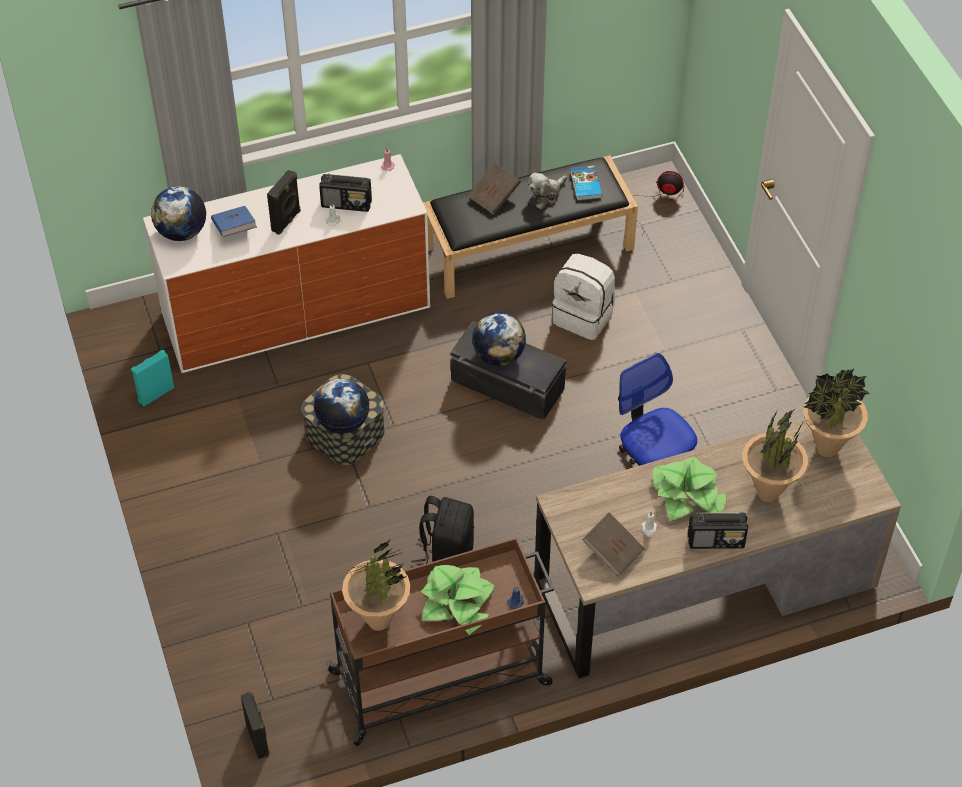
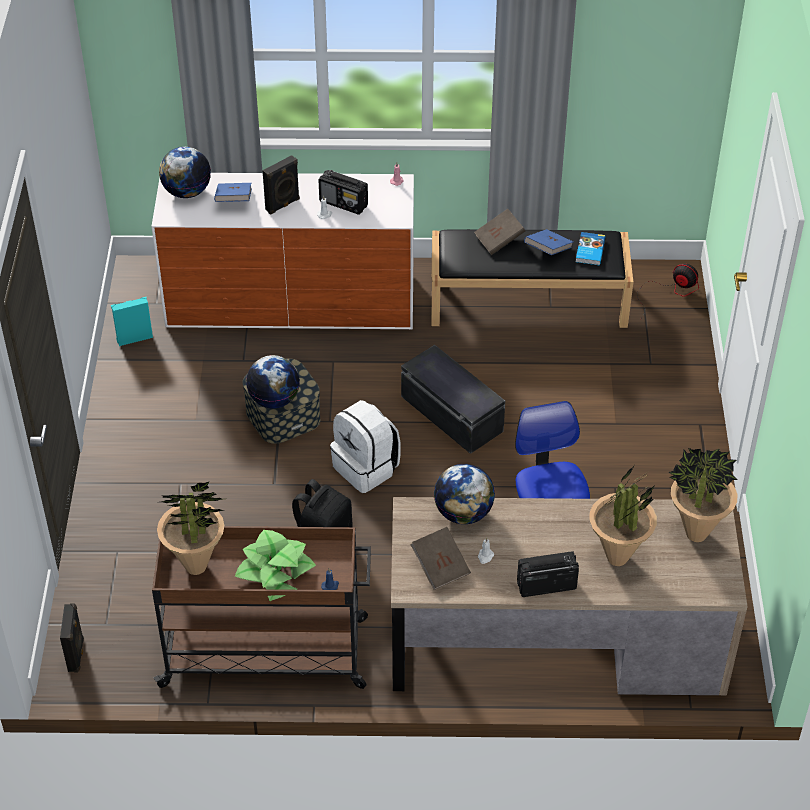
camera: 20 degrees right, 5 degrees down
(498, 356) = (443, 380): globe -> globe (463, 513)
(545, 195) = (547, 250): plush toy -> blue book
(584, 316) = (552, 373): white backpack -> white backpack (367, 468)
(688, 495) = (538, 536): potted plant -> none
(716, 540) = (545, 585): radio -> radio turned 150 degrees clockwise

